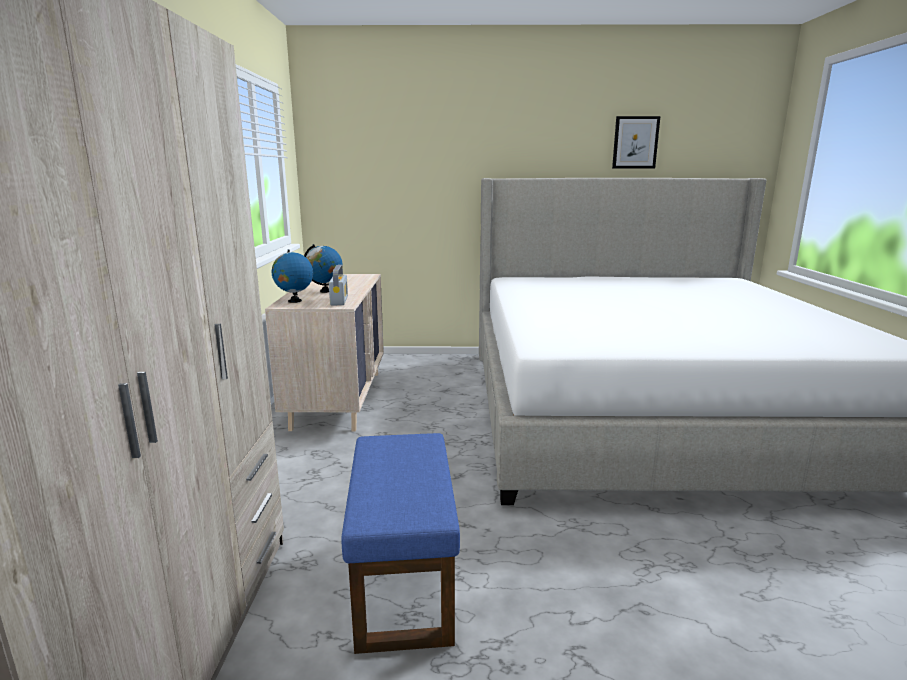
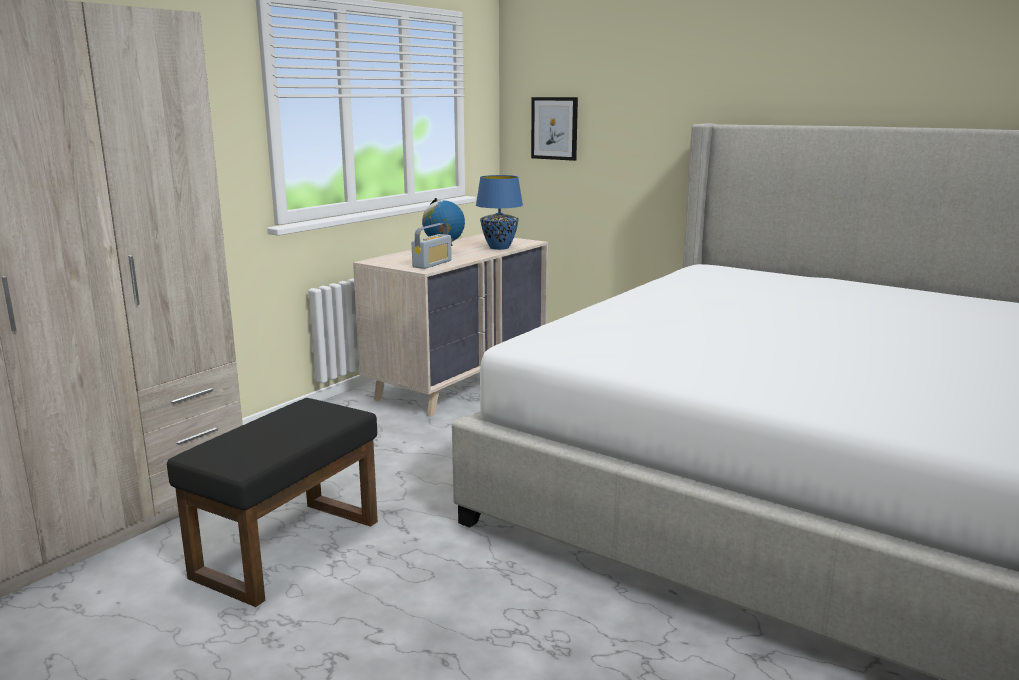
camera: 35 degrees right, 0 degrees up
(294, 301) = (392, 259): globe -> none
(358, 282) = (500, 248): none -> blue table lamp
(402, 580) = (288, 547): blue ottoman -> black ottoman
(635, 142) = (950, 70): picture -> picture (554, 128)

